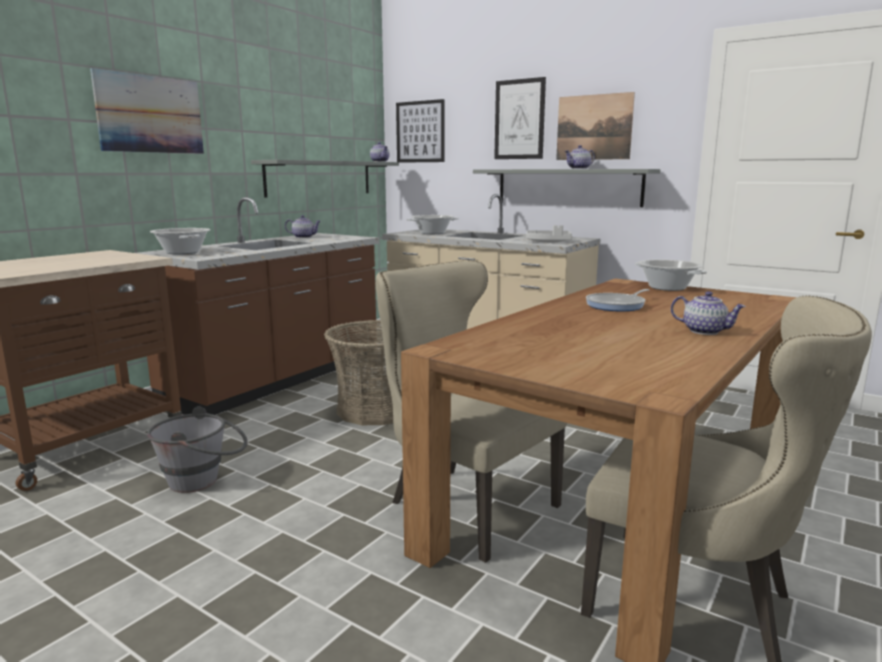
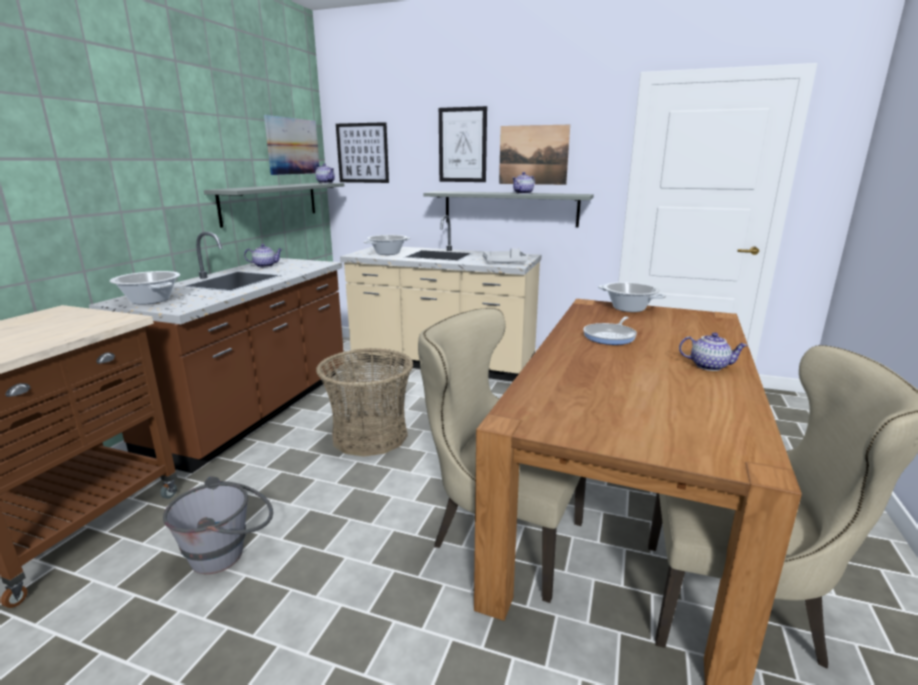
camera: 15 degrees left, 5 degrees up
(150, 114) = (91, 147): picture -> picture (293, 146)

